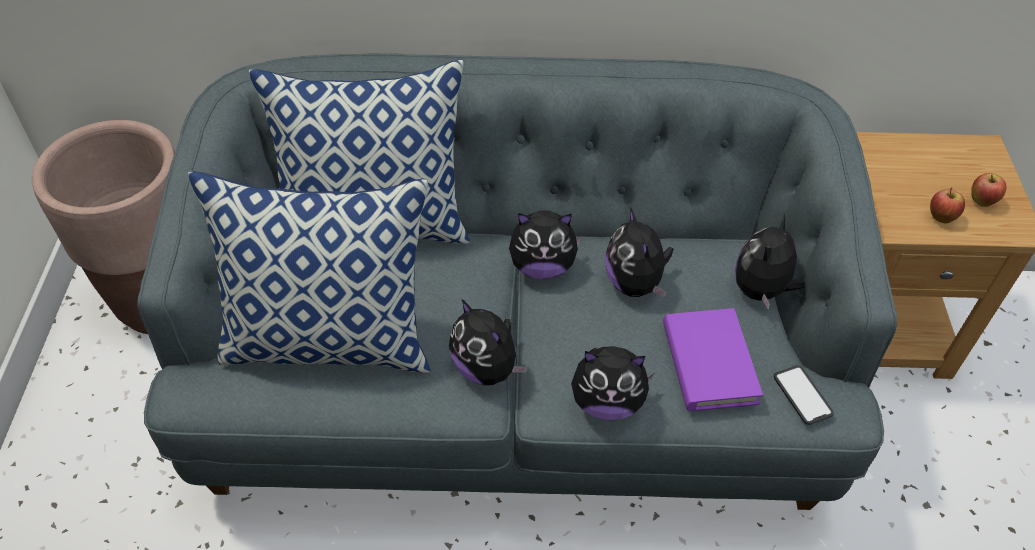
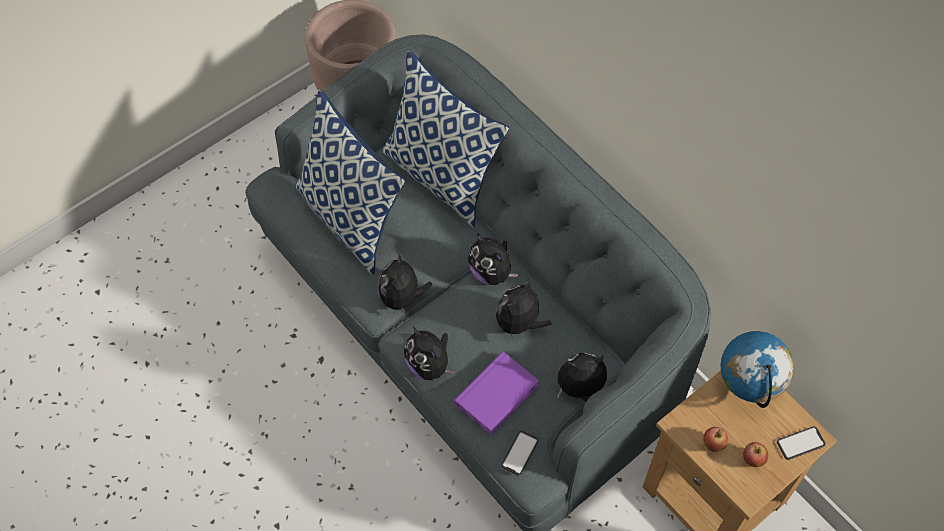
camera: 50 degrees right, 10 degrees up
(892, 155) = (746, 388): none -> globe
(986, 159) = (800, 443): none -> phone

